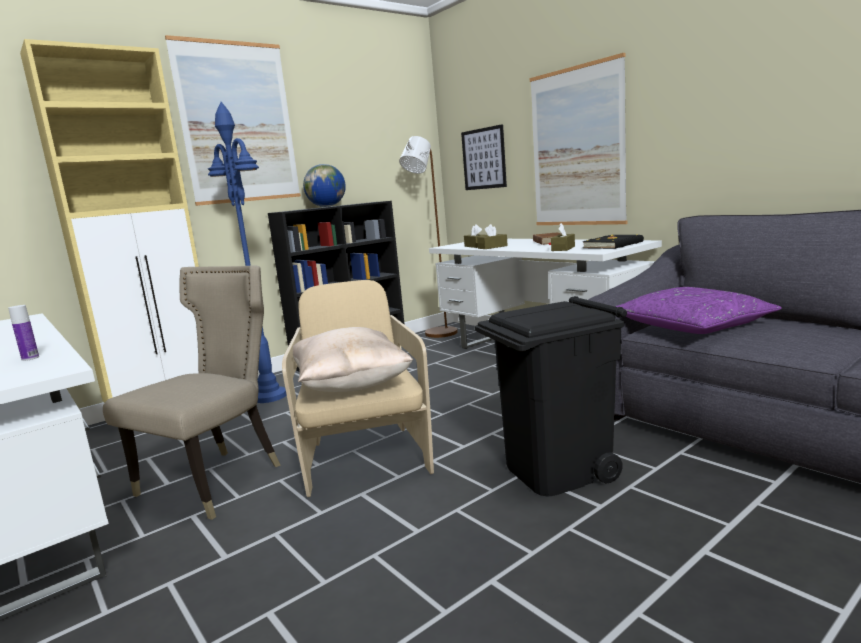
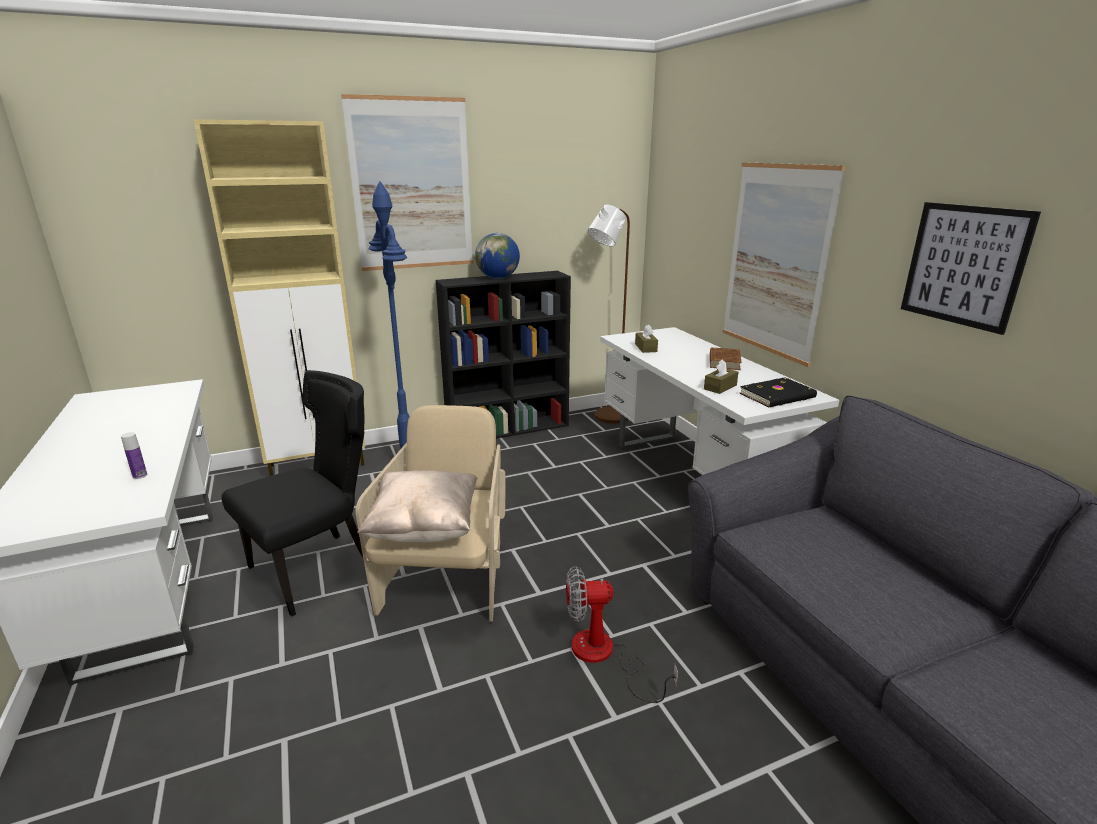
camera: 15 degrees right, 10 degrees up
(218, 479) = (318, 568): beige chair -> black chair
(483, 158) = (685, 238): picture -> picture (964, 265)
(492, 247) = (658, 356): brown tissue box -> none
(557, 470) = (604, 656): black trash can -> fan
(691, 326) = (798, 540): purple pillow -> none

